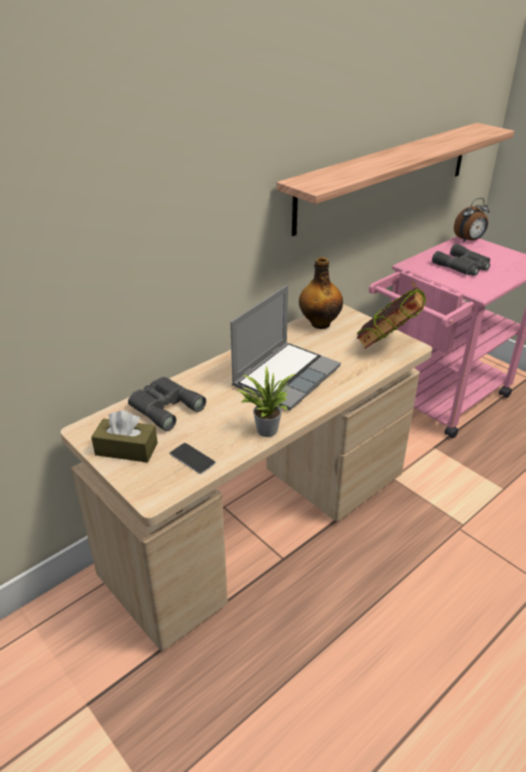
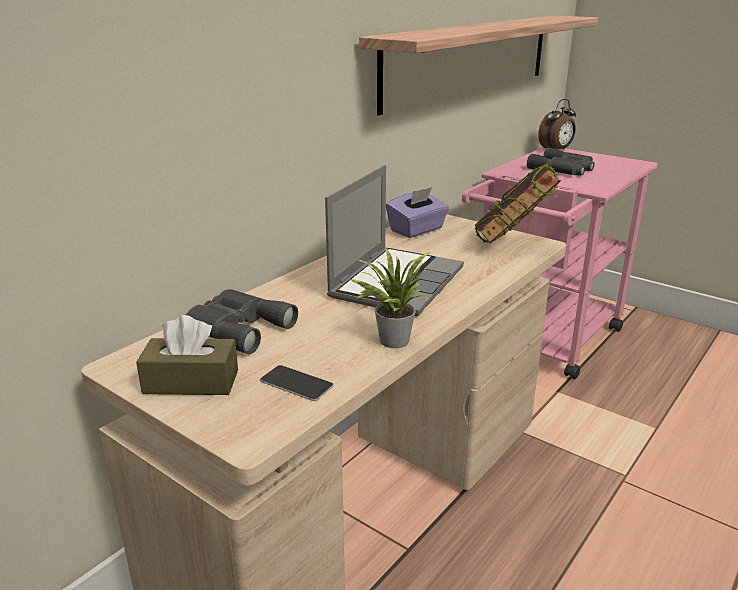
camera: 10 degrees left, 10 degrees down
(319, 323) = (417, 230): bottle -> purple tissue box

